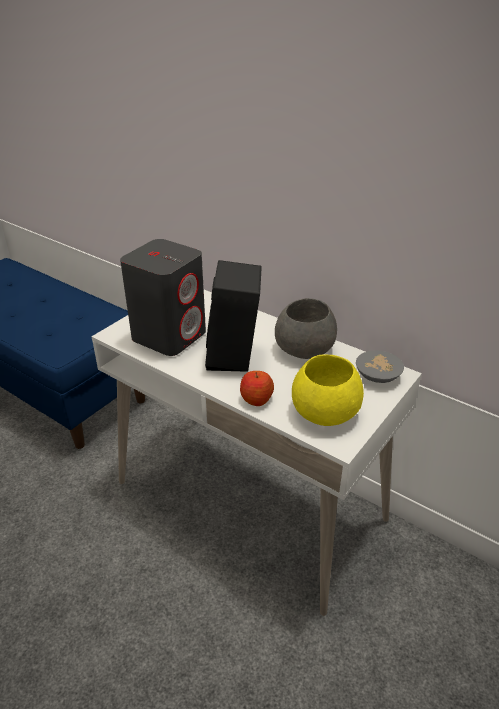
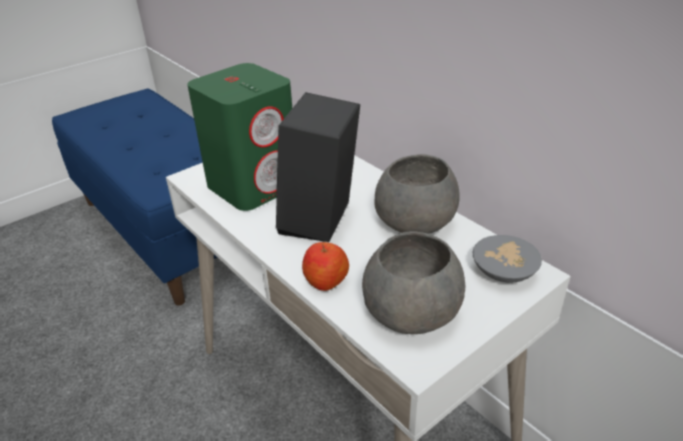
camera: 15 degrees right, 0 degrees up
(169, 335) = (254, 185): grey speaker -> green speaker
(324, 412) = (410, 312): yellow bowl -> grey bowl

